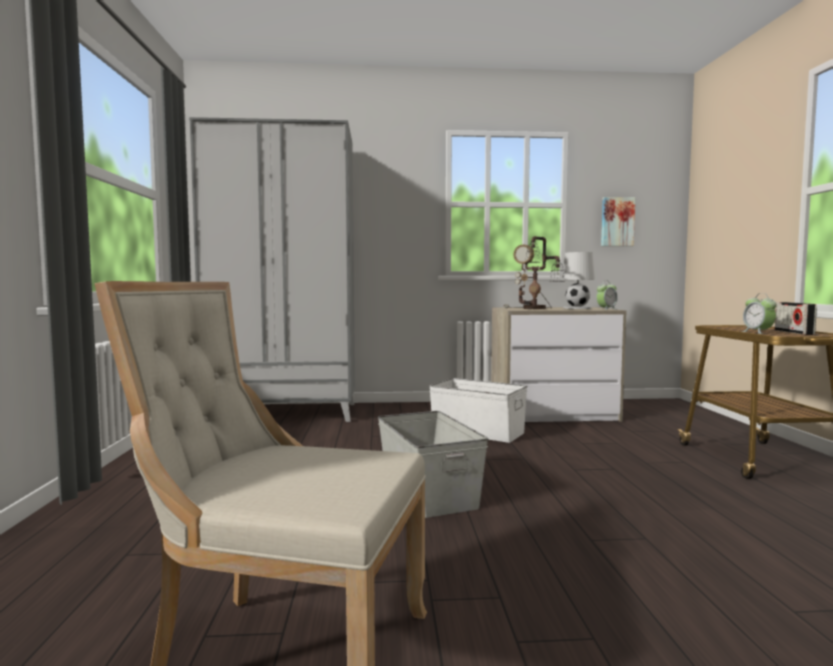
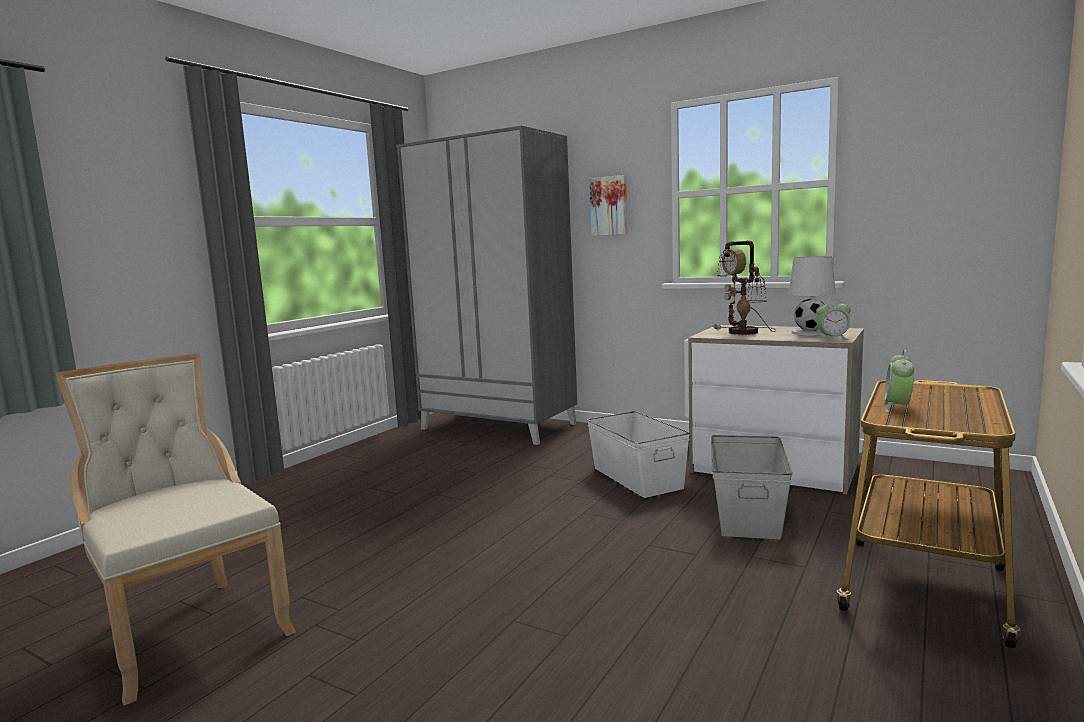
camera: 35 degrees right, 5 degrees up
(428, 490) = (473, 533): grey storage box -> grey storage box (747, 513)
(617, 222) = (919, 200): picture -> picture (609, 206)
(793, 332) = (964, 412): radio -> none

